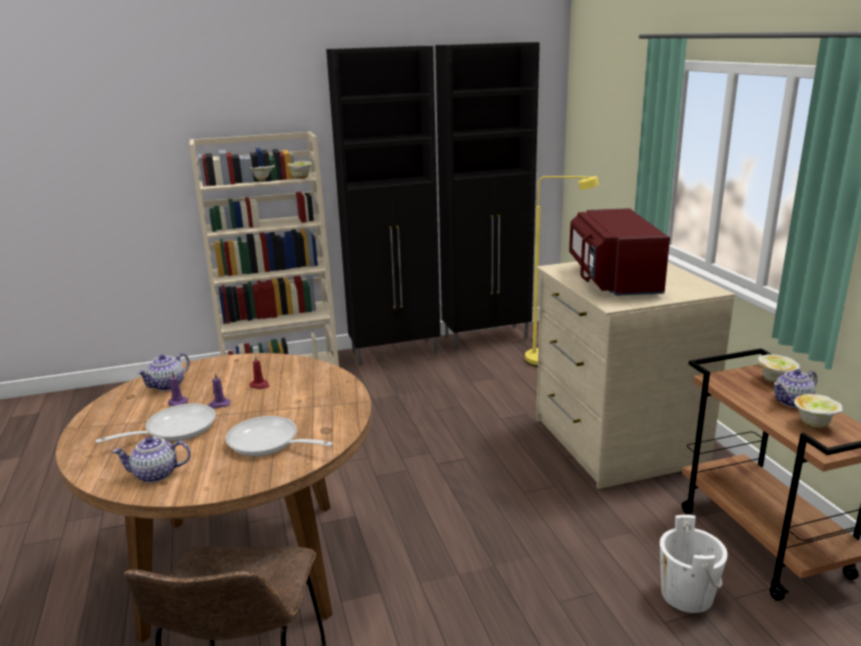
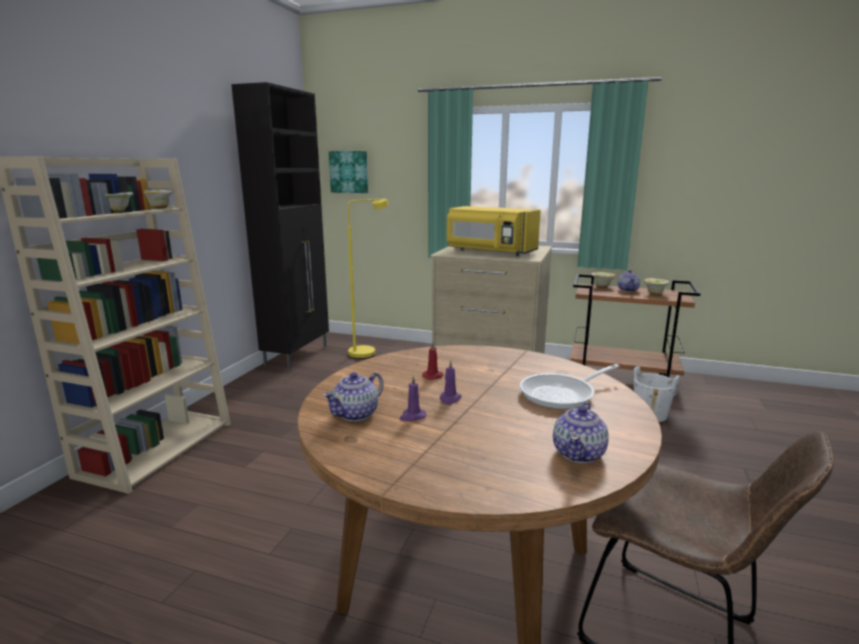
camera: 55 degrees left, 5 degrees down
(168, 385) = (356, 414): teapot -> teapot turned 60 degrees clockwise
(174, 429) = (479, 428): frying pan -> none
(396, 353) = (245, 390): black cabinet -> none
(591, 133) = (349, 172): none -> picture
(612, 279) = (489, 252): red microwave -> yellow microwave

